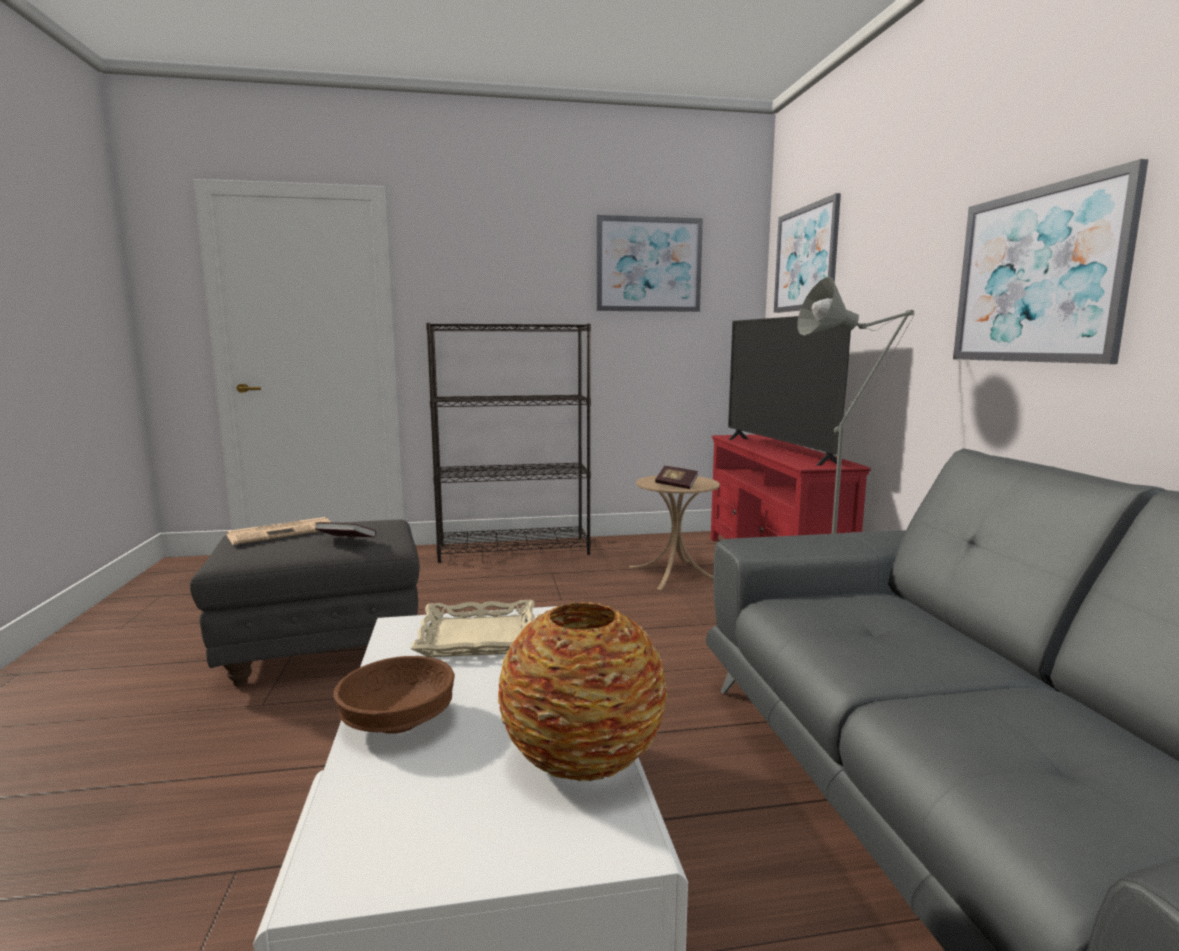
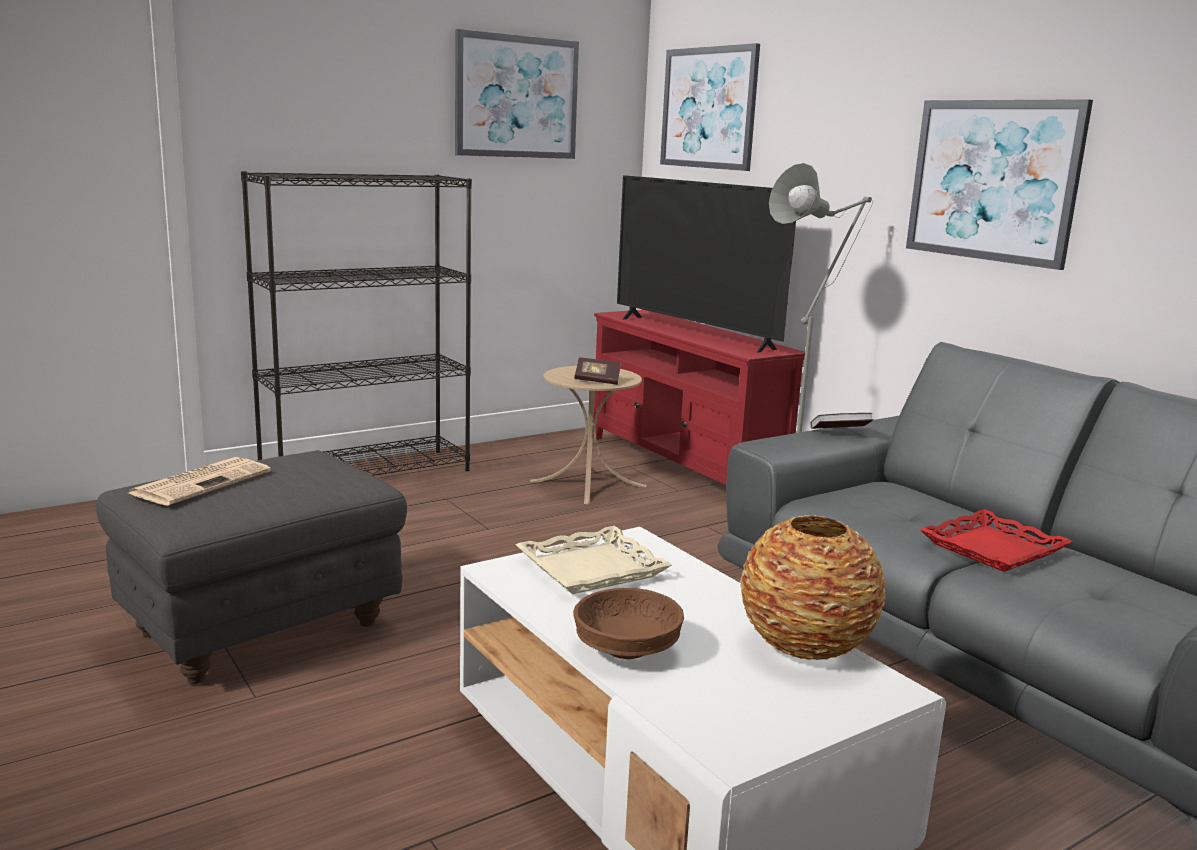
camera: 25 degrees left, 5 degrees up
(346, 541) = (310, 485): book -> book (840, 433)
(946, 682) = (992, 548): none -> red tray

